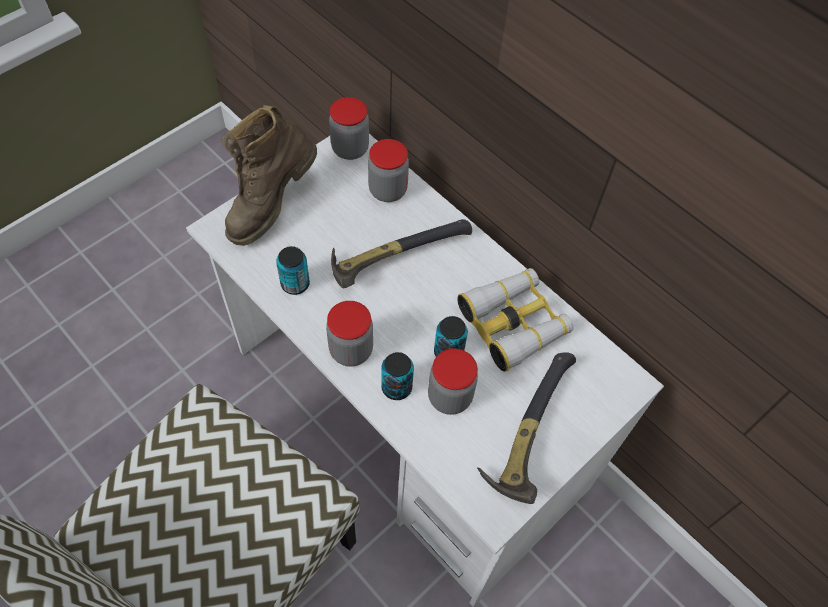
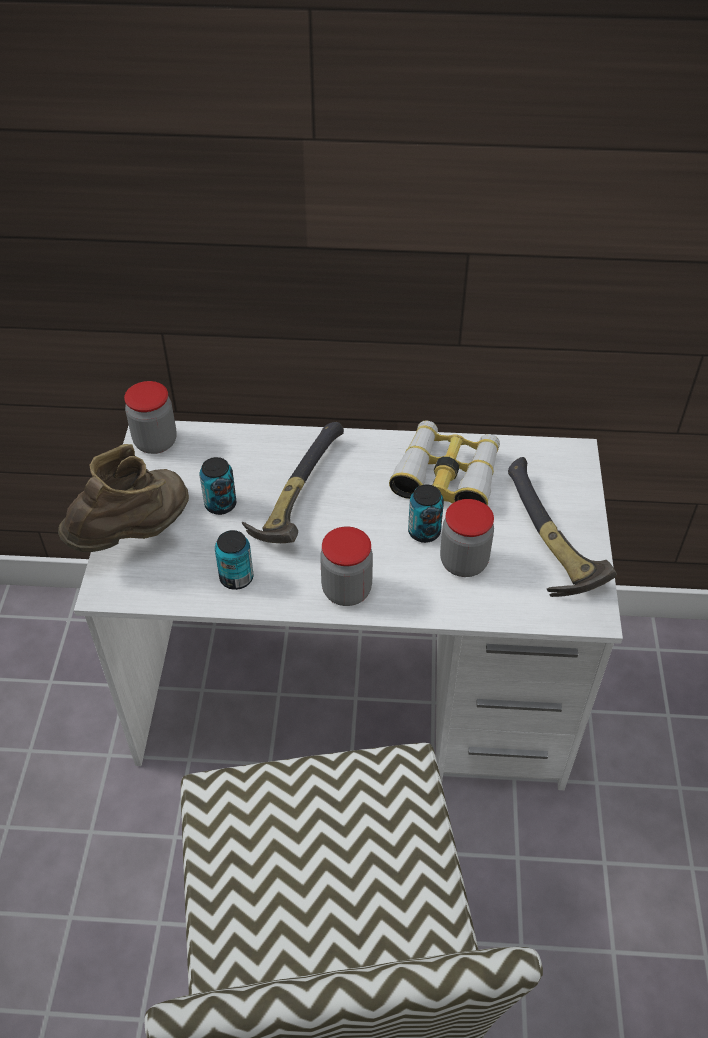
camera: 40 degrees left, 10 degrees down
(270, 205) = (135, 534): brown boot -> brown boot turned 135 degrees counterclockwise
(388, 190) = (229, 451): jar -> none
(396, 387) = (416, 588): can -> can (220, 504)

